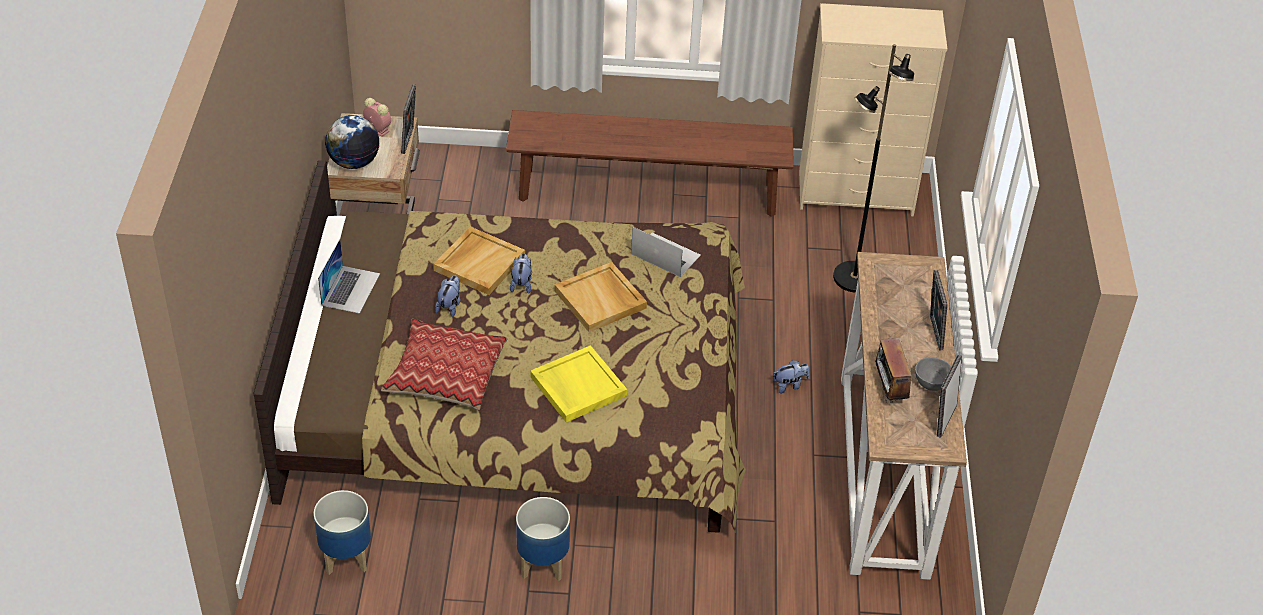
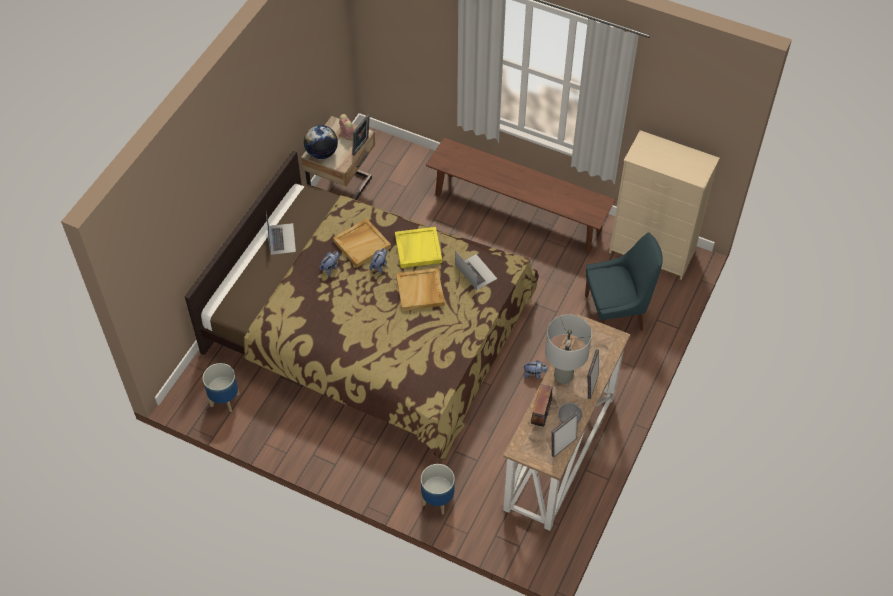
camera: 25 degrees right, 10 degrees up
(350, 289) = (281, 238): laptop -> laptop turned 45 degrees counterclockwise
(445, 374) = (306, 312): pillow -> none
(543, 564) = (329, 441): planter -> planter (437, 500)
(577, 386) = (376, 345): yellow tray -> yellow tray (417, 248)
(854, 278) = (616, 312): black floor lamp -> blue chair
(889, 332) = (563, 376): none -> grey table lamp

